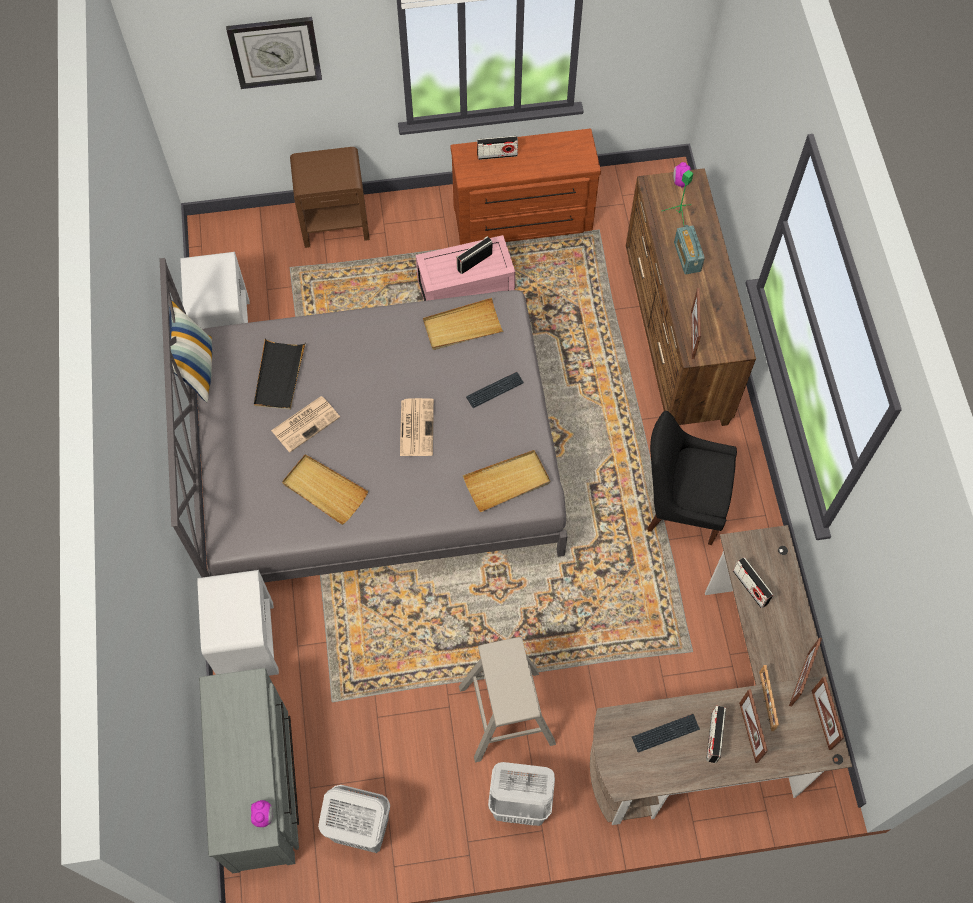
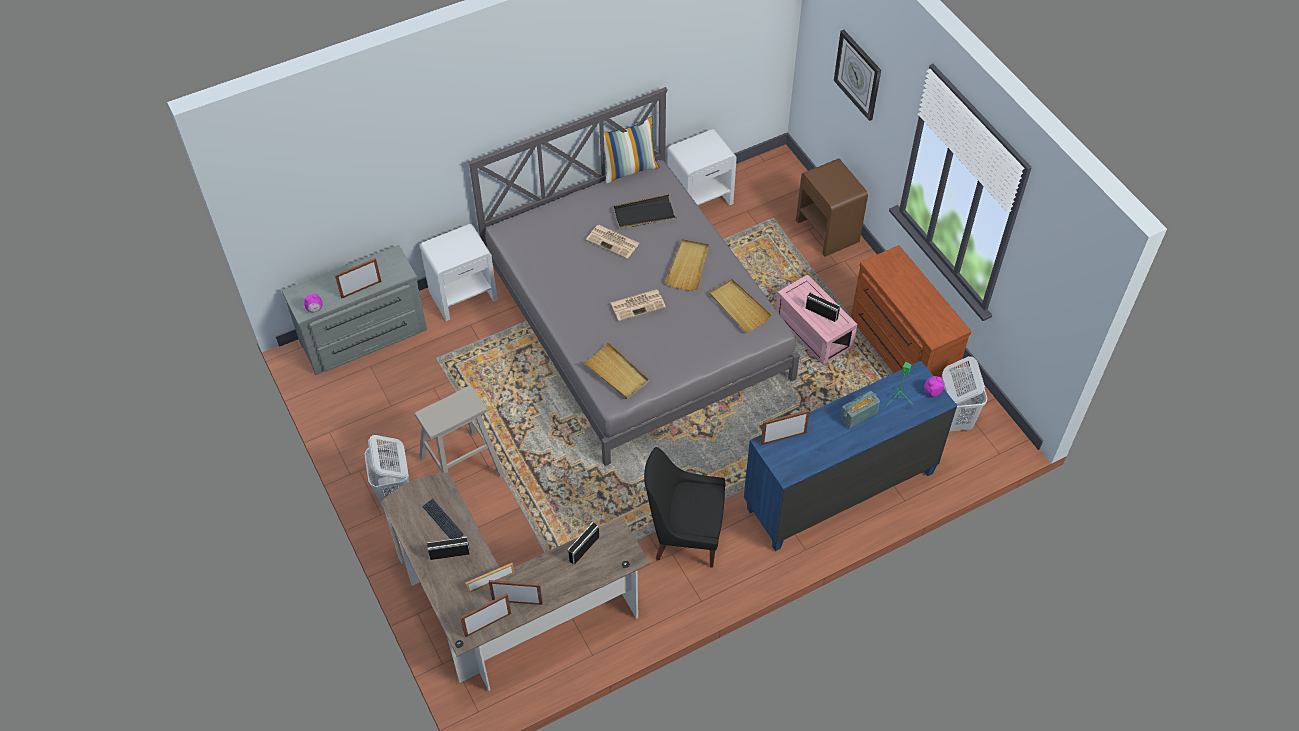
camera: 70 degrees right, 10 degrees down
(324, 490) = (565, 269): beige tray -> beige tray (688, 266)
(360, 830) = (349, 404): white laundry basket -> white laundry basket (953, 418)
(495, 390) = (692, 344): keyboard -> none
(497, 155) = (906, 277): radio -> none
(675, 340) = (839, 490): brown dresser -> blue dresser
(680, 504) = (684, 535): black chair -> black chair turned 75 degrees counterclockwise
(748, 732) = (461, 576): picture frame -> picture frame (361, 289)

